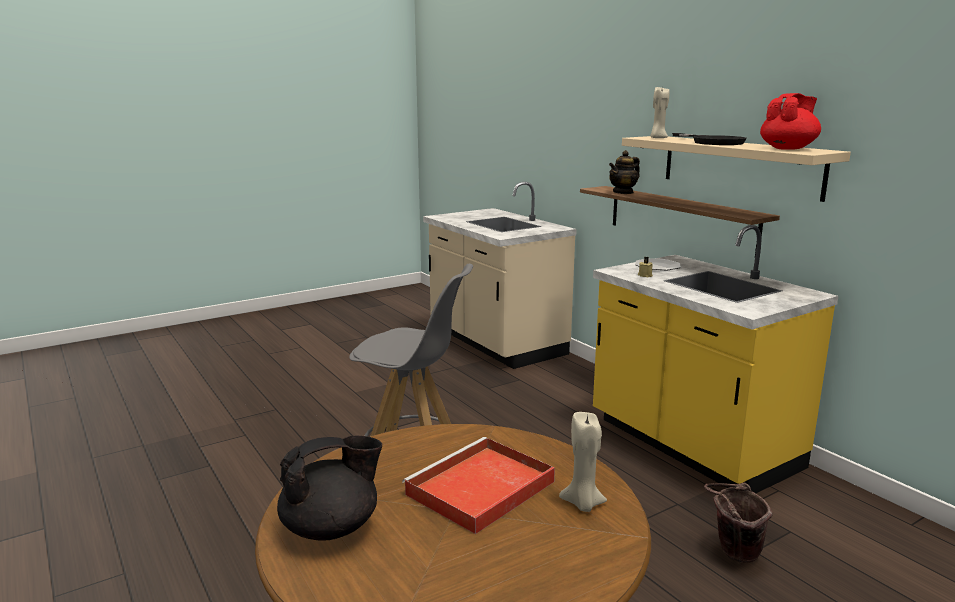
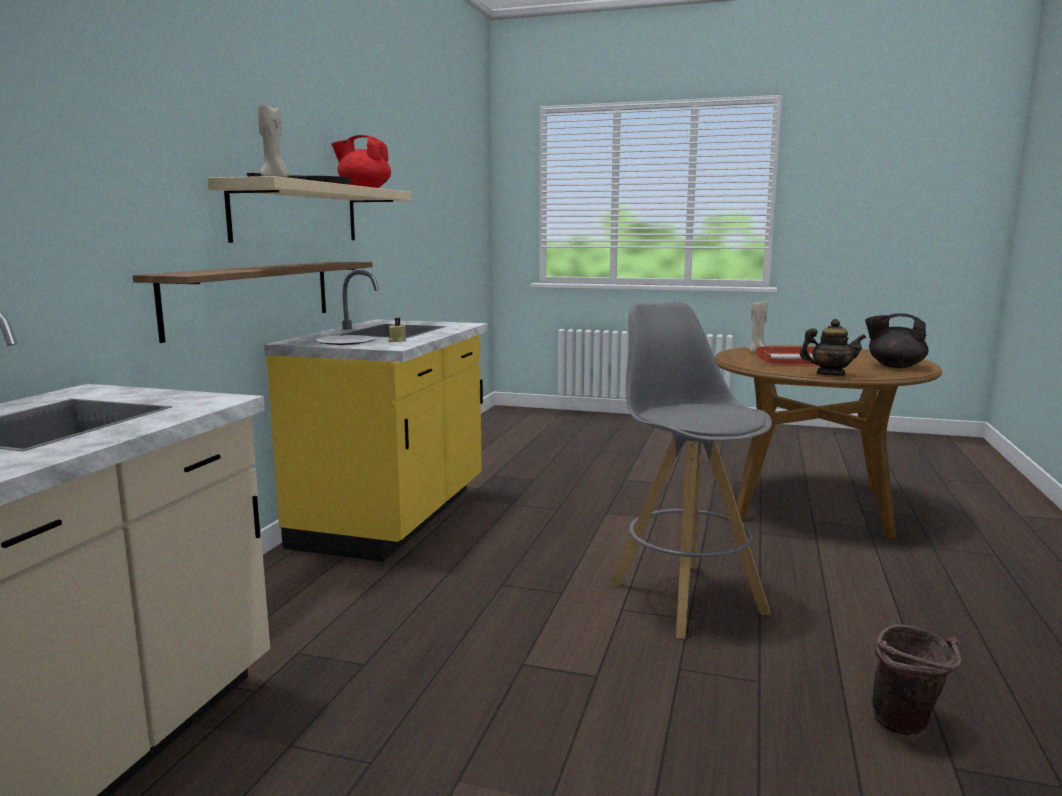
camera: 130 degrees left, 5 degrees down
(623, 192) = (219, 271): teapot -> teapot (830, 374)
(733, 553) = (547, 483): brown bucket -> brown bucket (908, 727)

